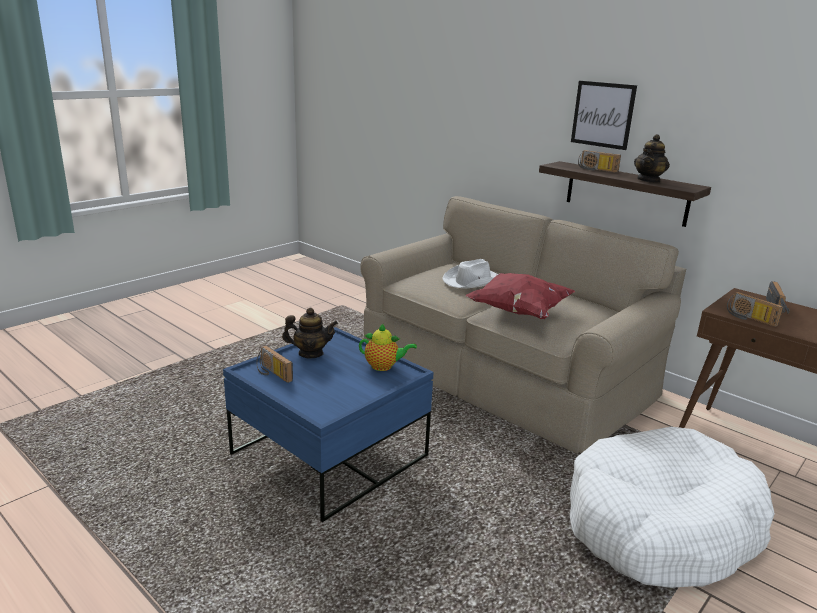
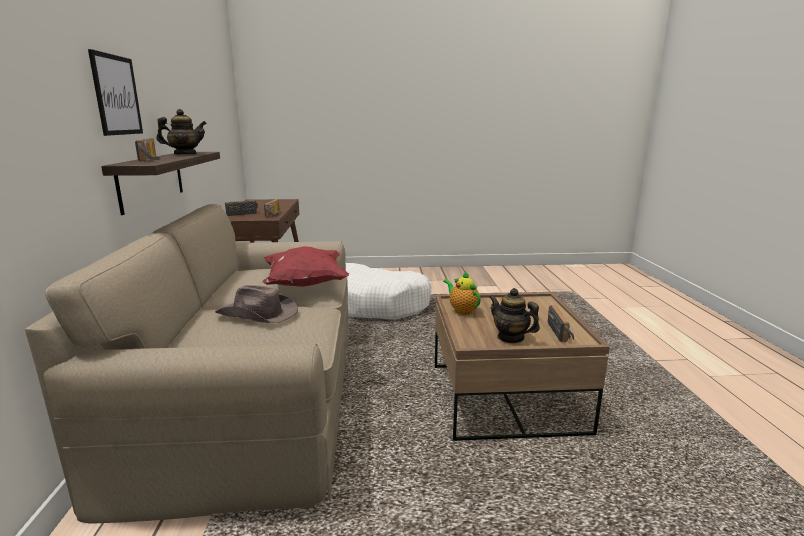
camera: 135 degrees left, 5 degrees down
(330, 455) = (505, 398): blue coffee table -> brown coffee table
(472, 281) = (257, 314): white hat -> brown hat

